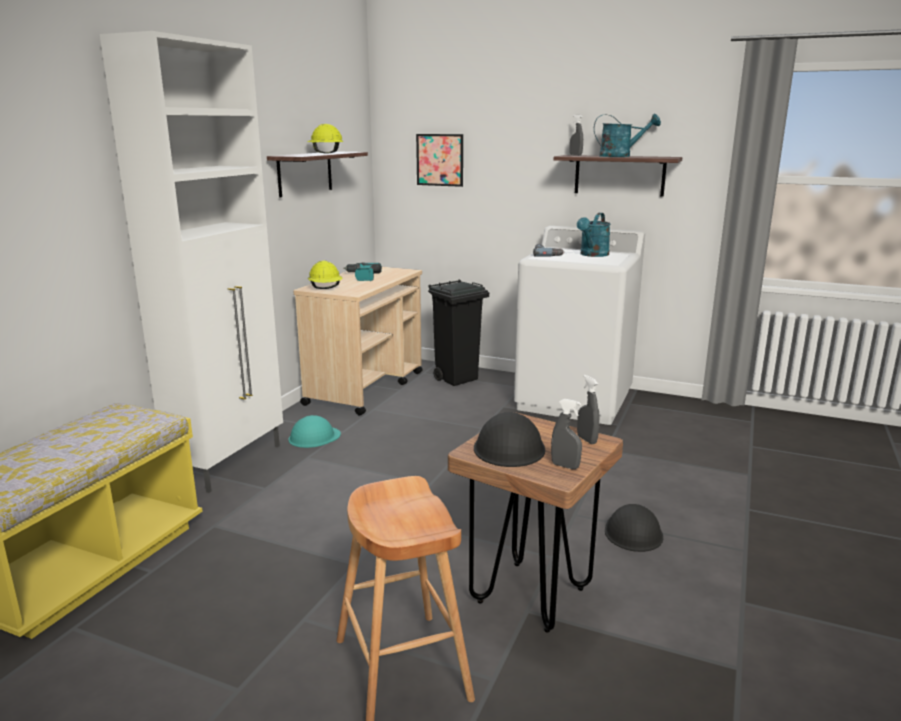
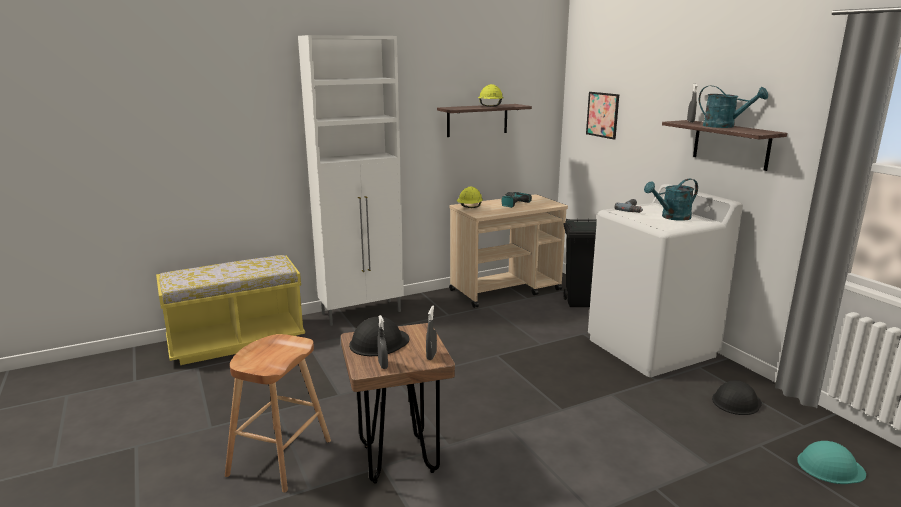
camera: 40 degrees right, 0 degrees up
(314, 437) = (427, 312): turquoise hard hat -> turquoise hard hat (830, 467)
(633, 532) = (528, 457): black hard hat -> black hard hat (736, 401)

